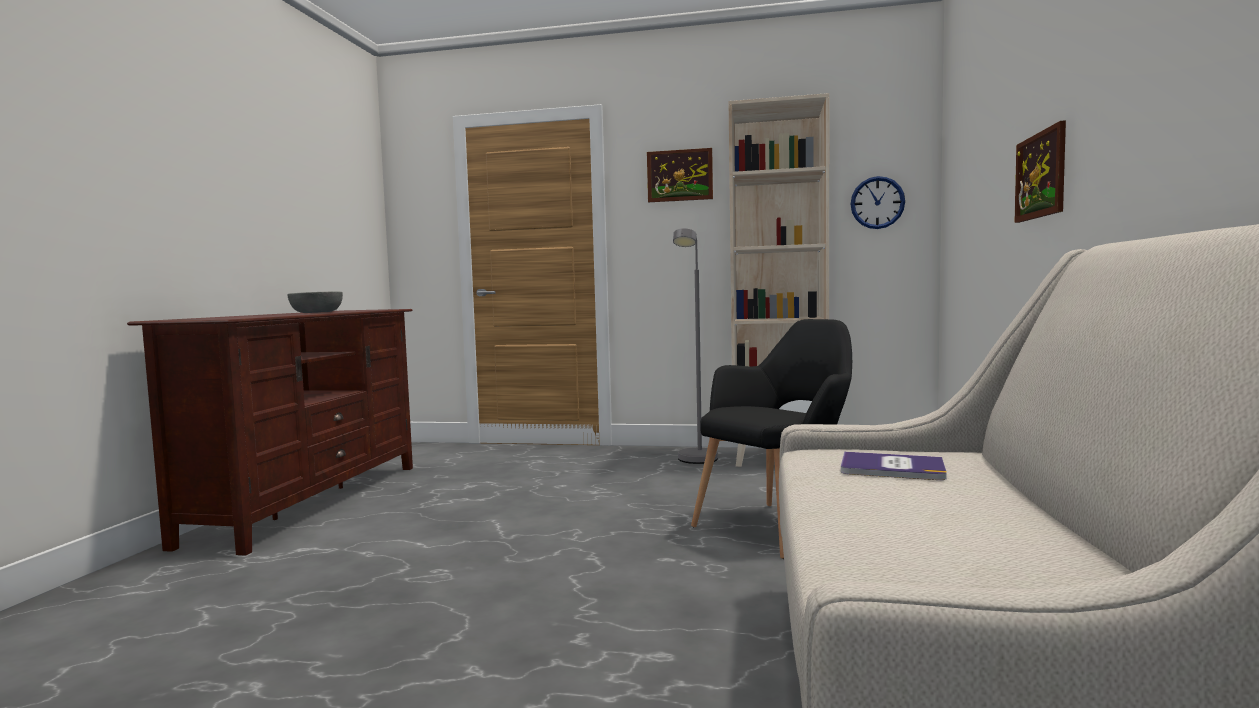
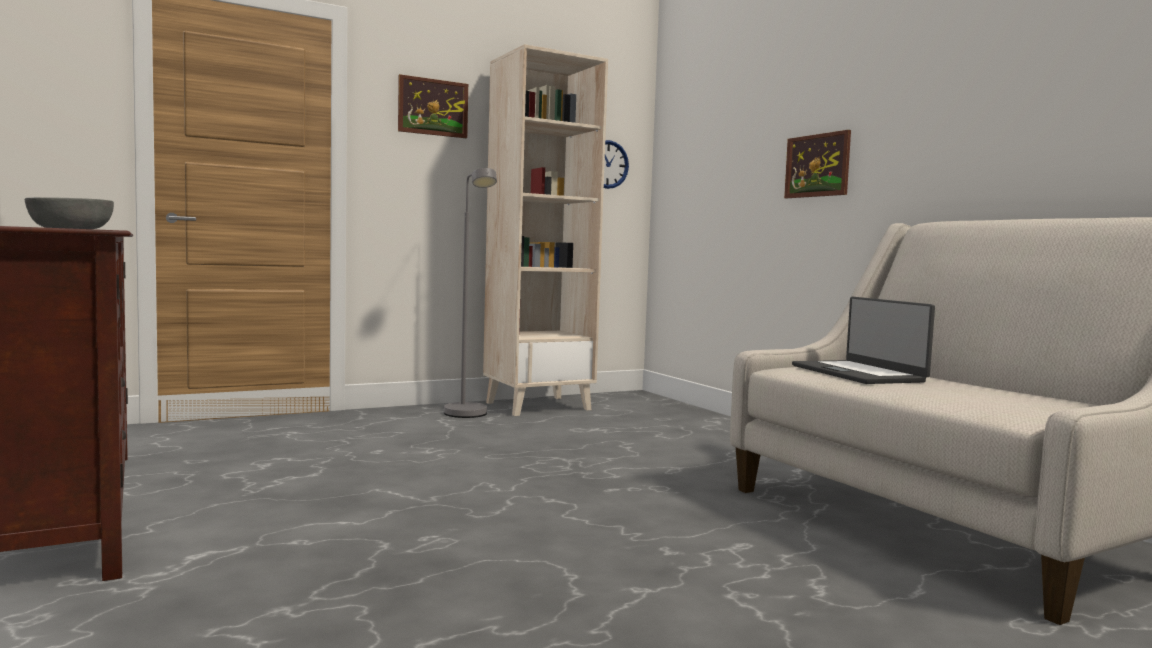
camera: 40 degrees left, 0 degrees up
(778, 526) = (643, 454): black armchair -> none
(892, 468) = (858, 373): book -> laptop

